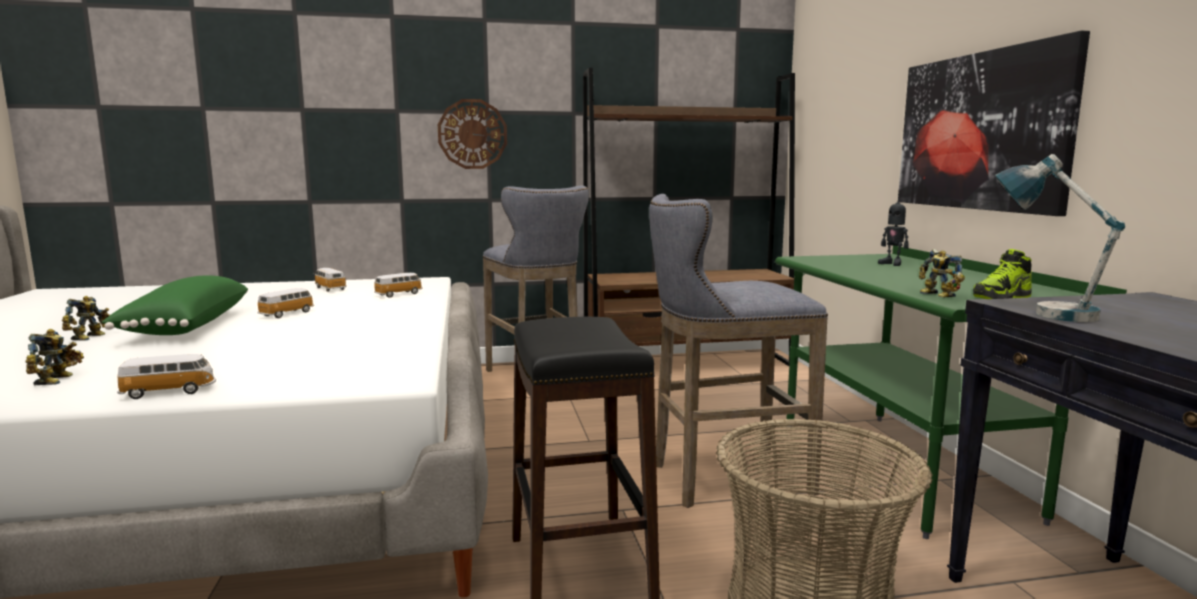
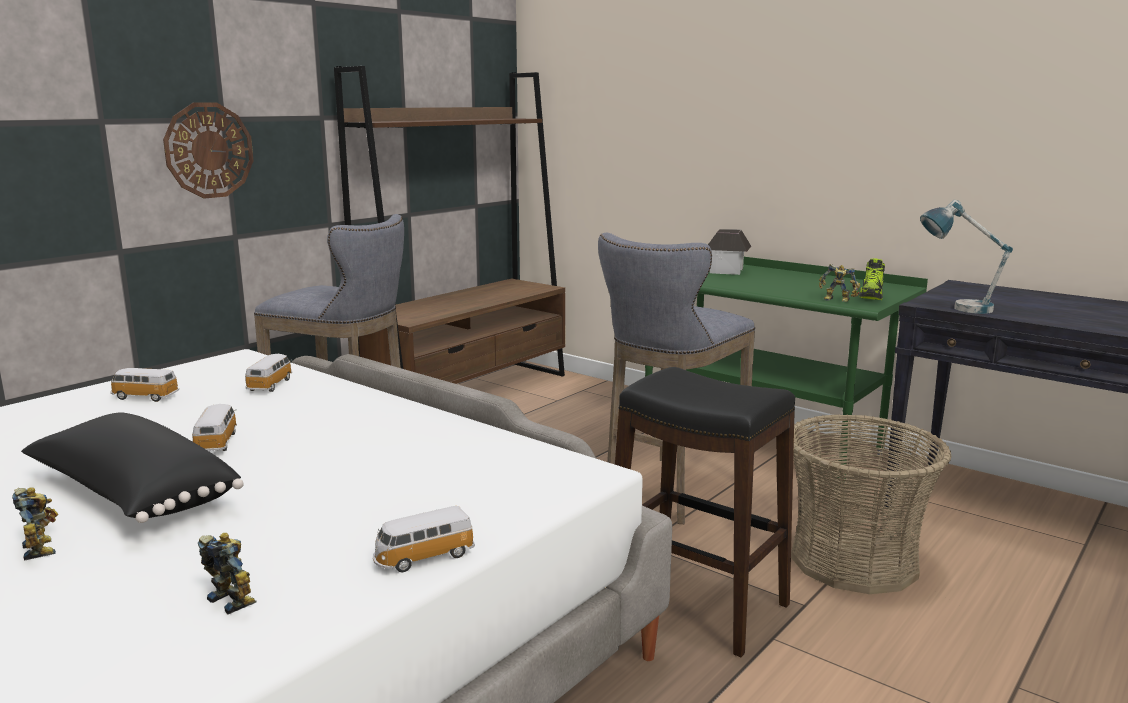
camera: 40 degrees left, 5 degrees up
(170, 392) = (423, 557): toy car -> toy car turned 150 degrees counterclockwise
(184, 326) = (132, 495): green pillow -> black pillow
(892, 264) = (726, 271): toy robot -> toy house
(980, 131) = (784, 154): picture -> none

